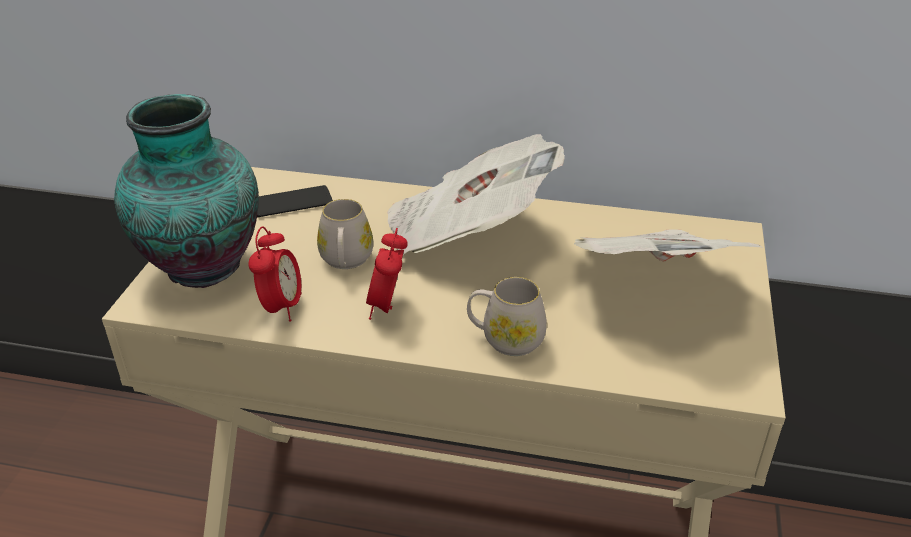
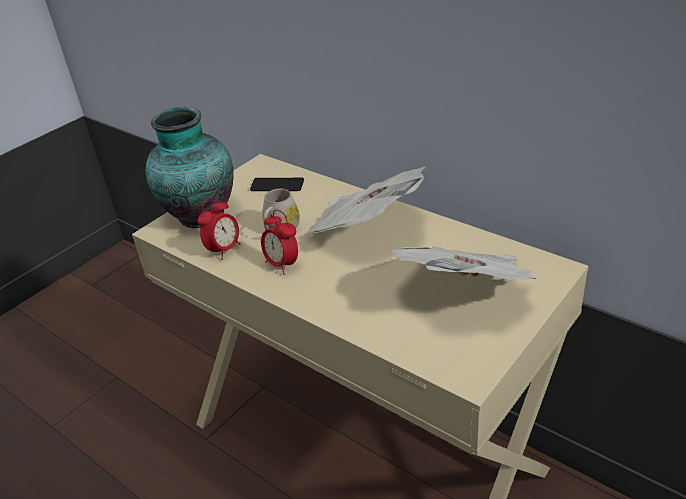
camera: 30 degrees right, 0 degrees up
(388, 307) = (282, 264): alarm clock -> alarm clock turned 75 degrees counterclockwise
(505, 339) = (336, 302): white mug -> none

